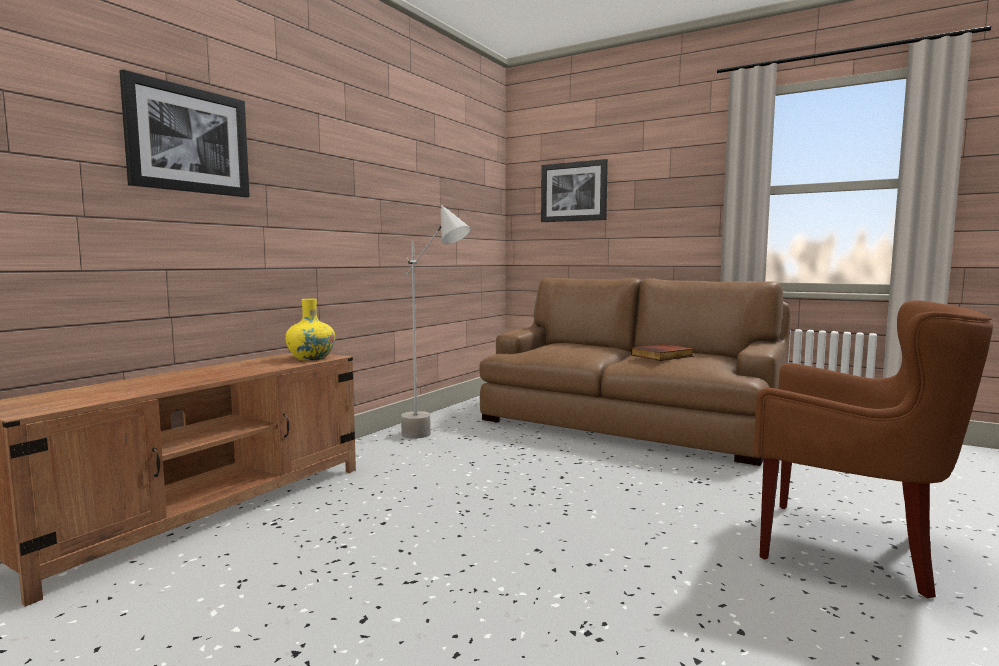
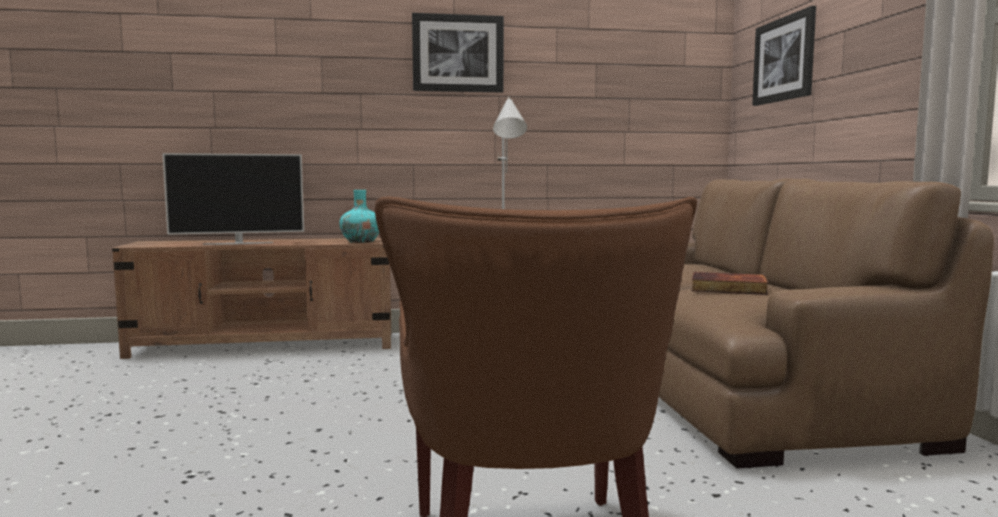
camera: 50 degrees right, 0 degrees up
(184, 382) = (238, 243): none -> television
(188, 140) = (289, 66): picture -> picture (458, 53)
(311, 358) = (361, 241): yellow vase -> turquoise vase

